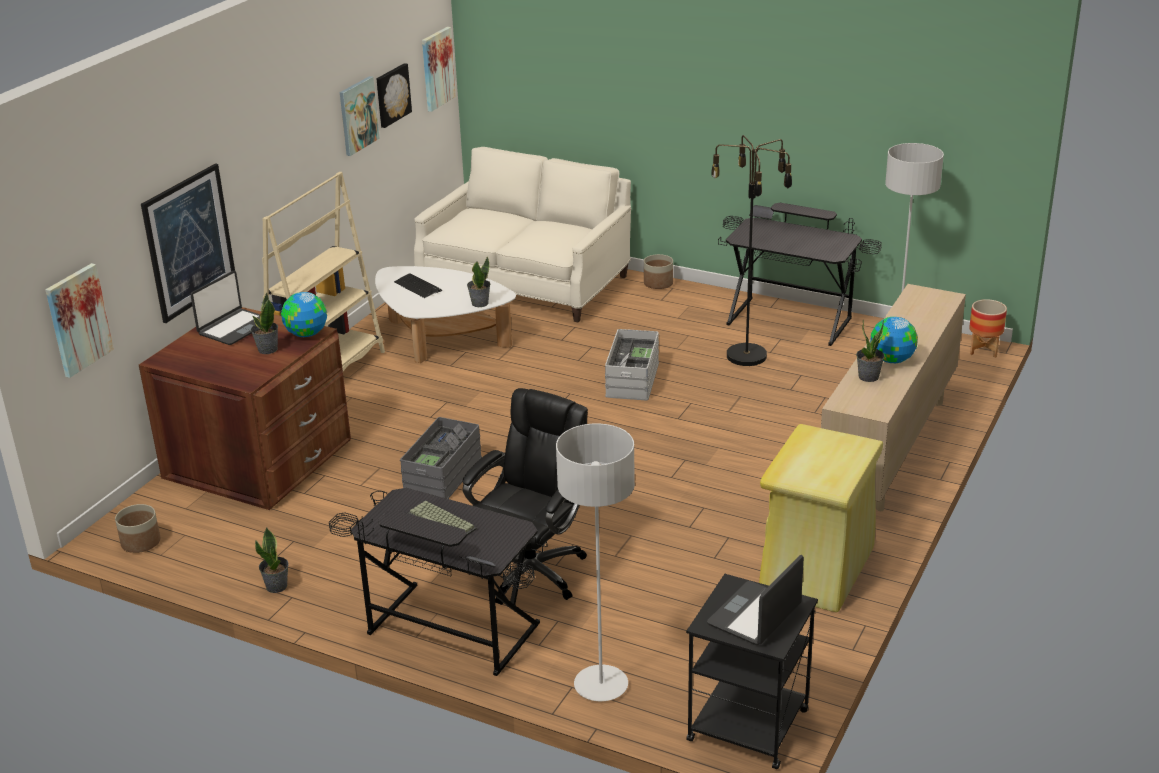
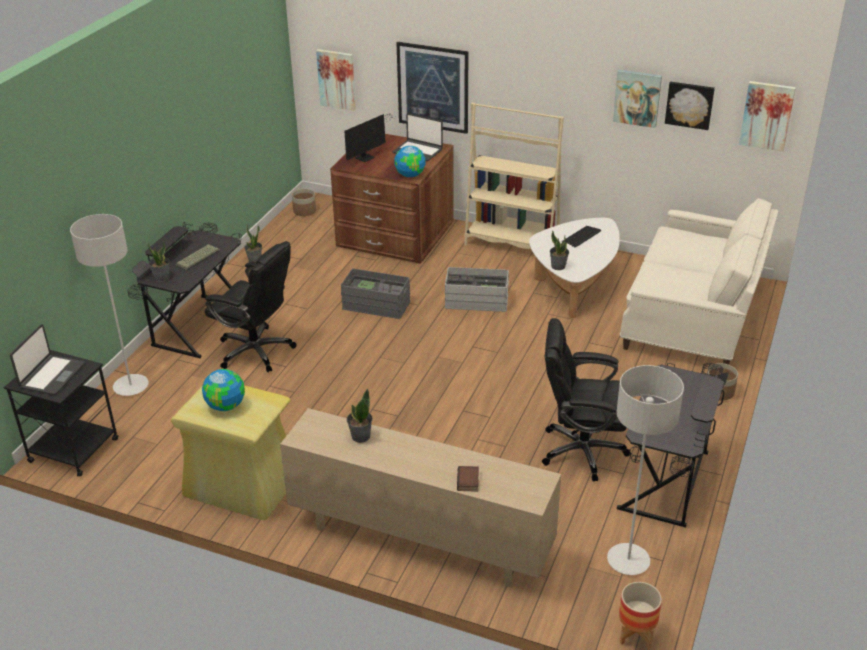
camera: 85 degrees right, 5 degrees up
(230, 365) = (367, 157): none -> monitor
(267, 349) = (387, 165): potted plant -> potted plant (161, 277)
(633, 379) = (526, 384): grey storage box -> grey storage box (476, 301)
(747, 356) = (582, 451): floor lamp -> black office chair
(755, 615) = (51, 375): laptop -> laptop turned 75 degrees clockwise
(891, 360) = (392, 452): globe -> globe (225, 405)
(928, 323) = (469, 481): none -> book

